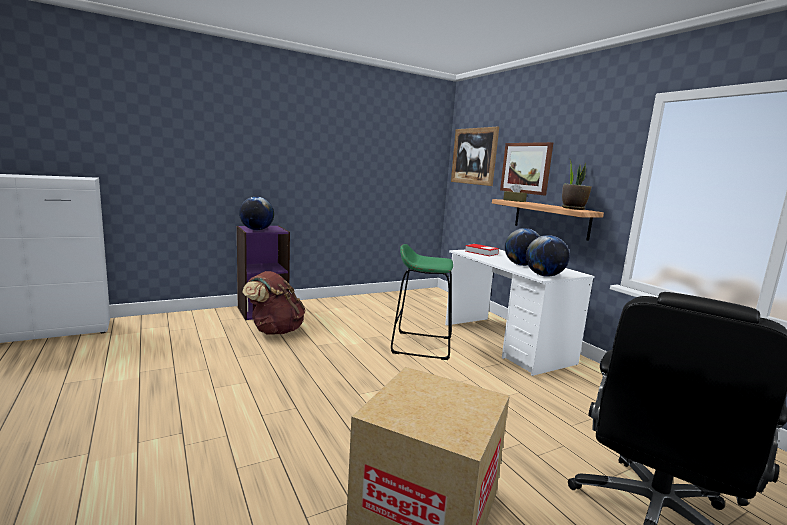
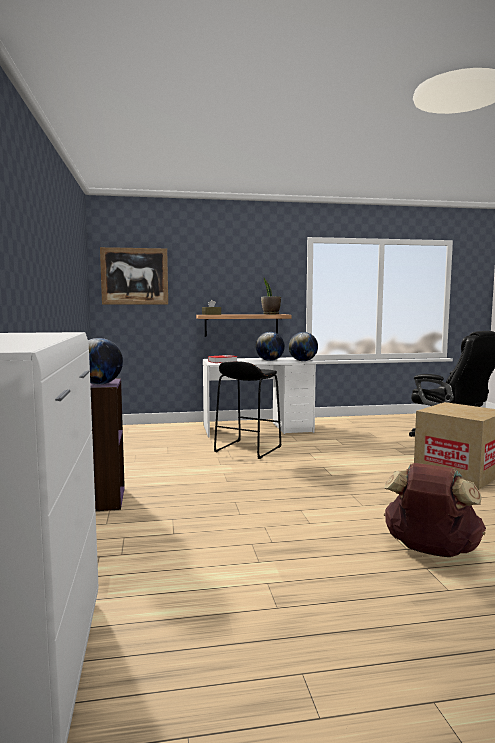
camera: 70 degrees left, 5 degrees down
(275, 331) = (172, 496): brown backpack -> brown backpack (430, 551)
(421, 345) = (248, 449): green stool -> black stool
(526, 168) = (208, 286): picture -> none

